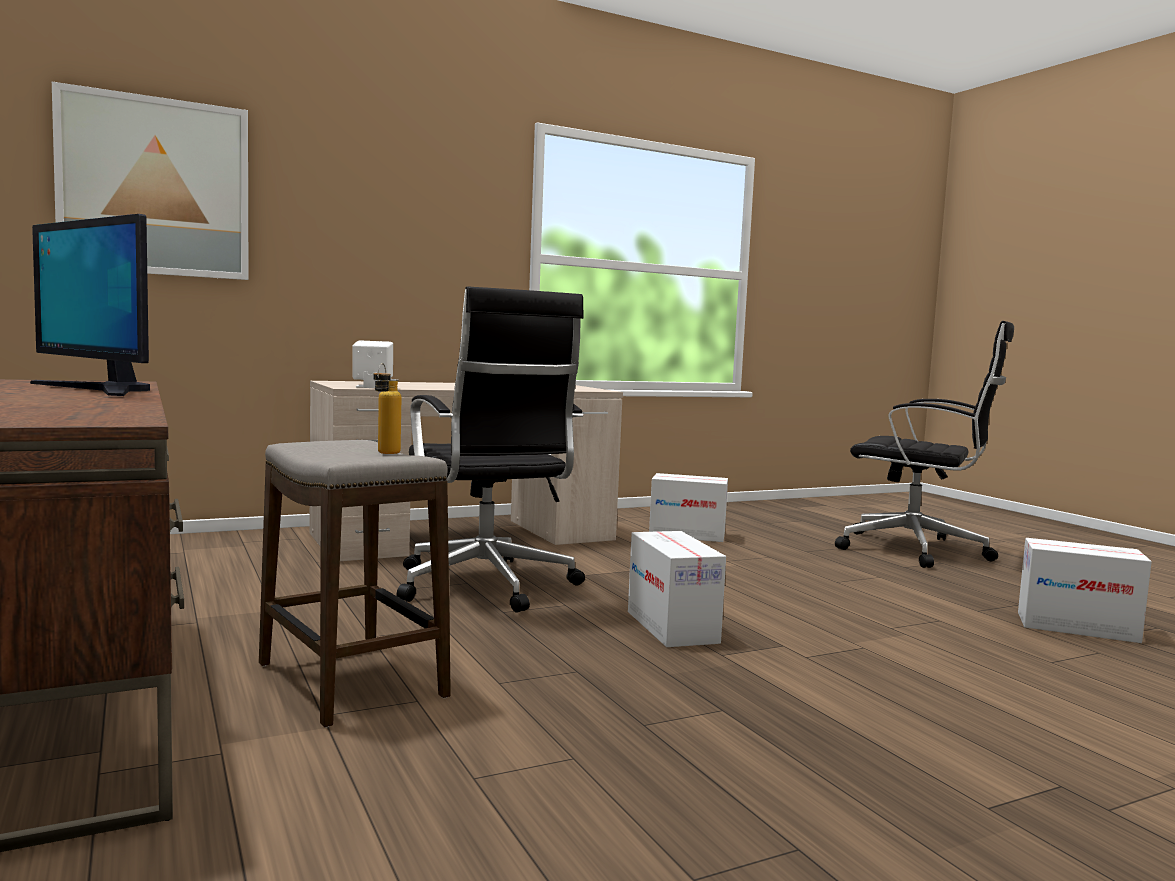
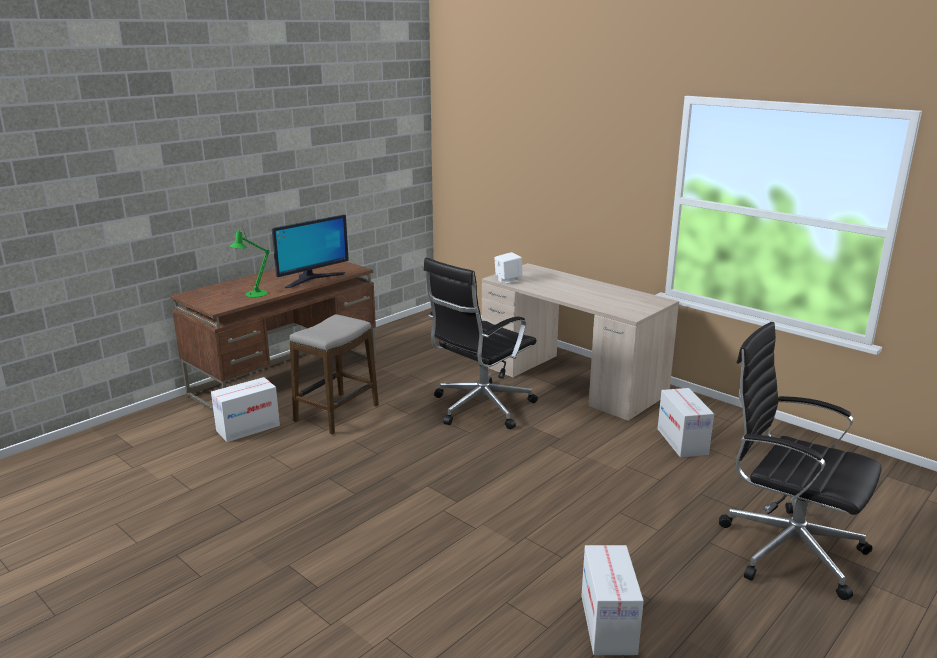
camera: 70 degrees right, 15 degrees up
(83, 406) = (253, 294): none -> green table lamp
(99, 390) = (312, 279): monitor -> monitor turned 150 degrees counterclockwise
(155, 187) = (483, 149): picture -> none
(385, 454) = (334, 332): bottle -> none
(671, 627) = (459, 466): cardboard box -> cardboard box (248, 428)
(917, 550) = (786, 548): black office chair -> black office chair turned 120 degrees clockwise

